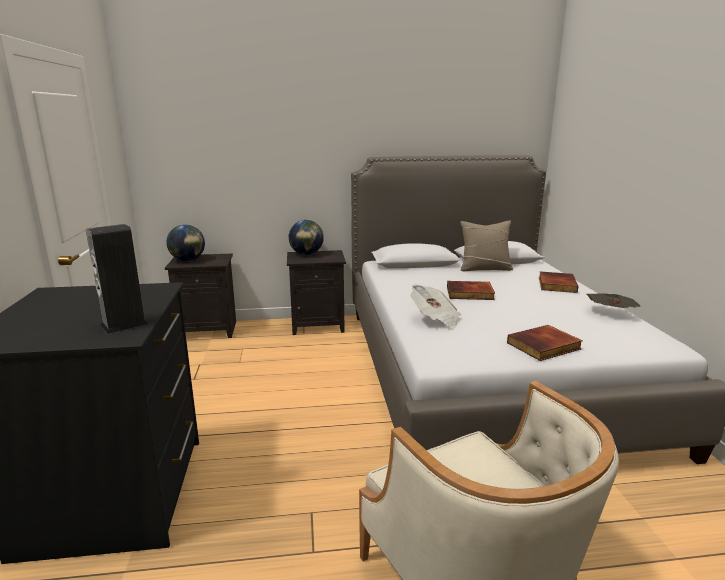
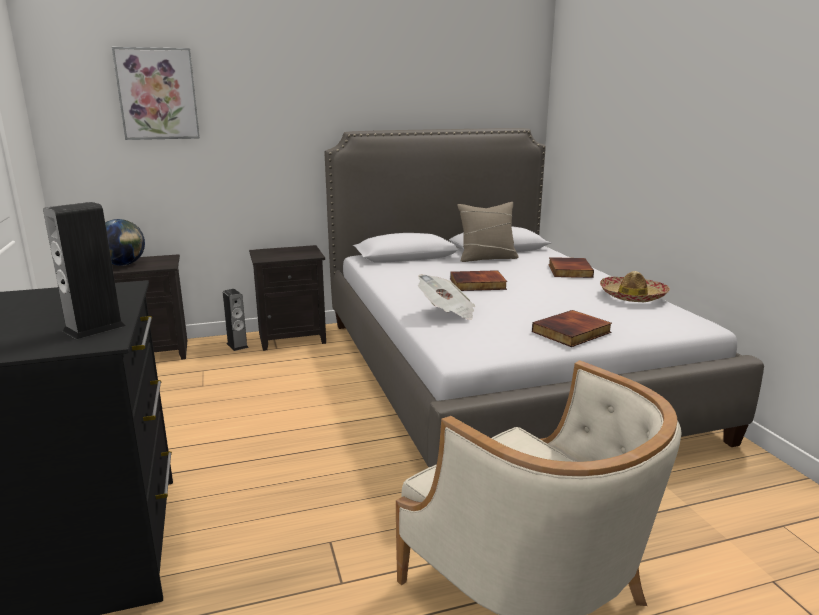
camera: 10 degrees left, 0 degrees up
(220, 126) = (157, 94): none -> picture
(273, 329) = (237, 345): none -> speaker
(306, 254) = (274, 251): globe -> none
(611, 313) = (632, 296): newspaper -> hat

